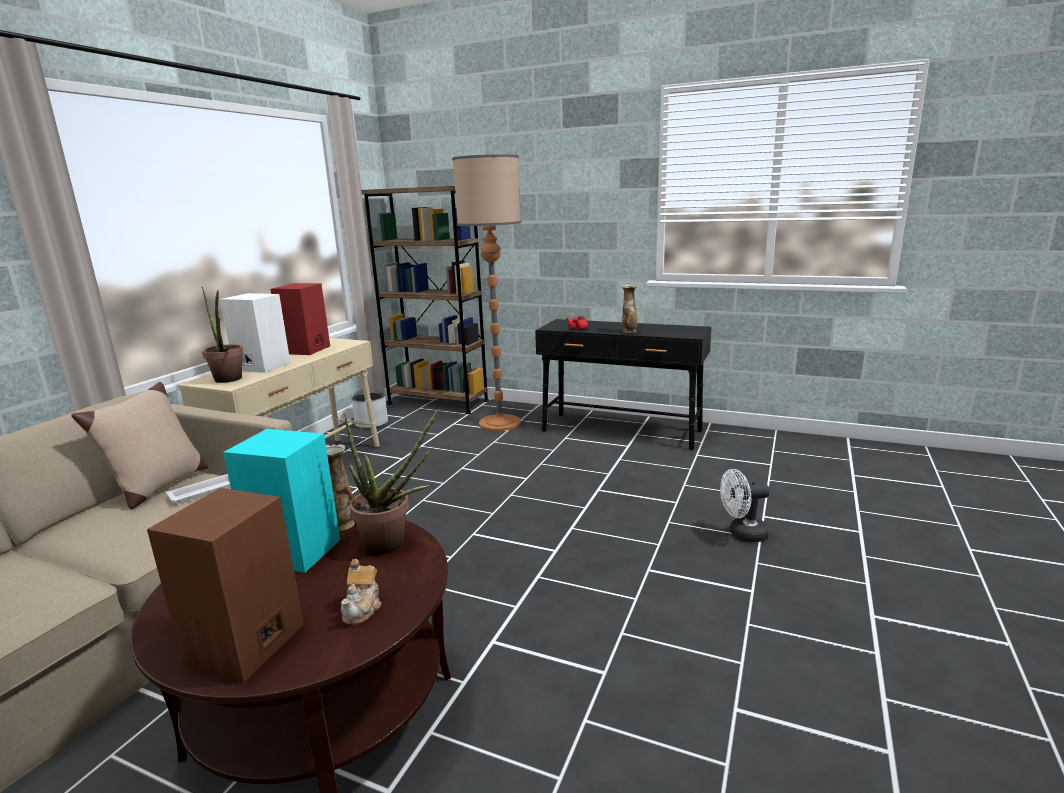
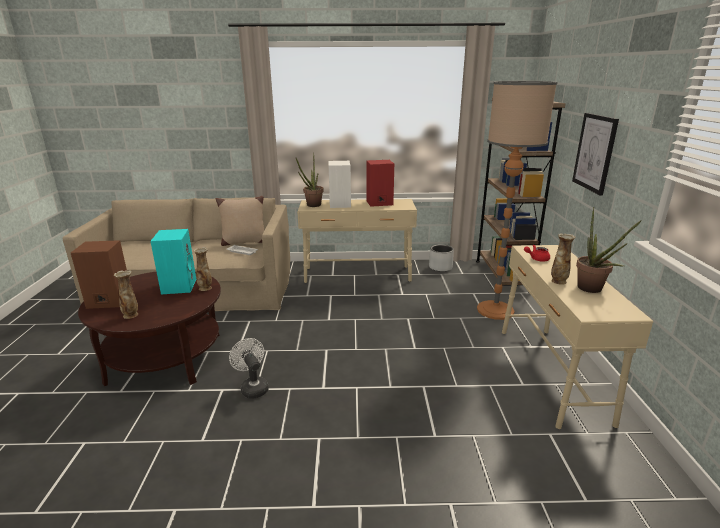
camera: 65 degrees right, 5 degrees up
(363, 608) = (131, 315): teapot -> vase
(393, 544) = (187, 305): potted plant -> potted plant (593, 290)
(547, 225) = (594, 152): none -> picture
(620, 431) = (550, 373): black console table -> beige console table
(742, 534) = (403, 490): white fan -> white fan (253, 387)

